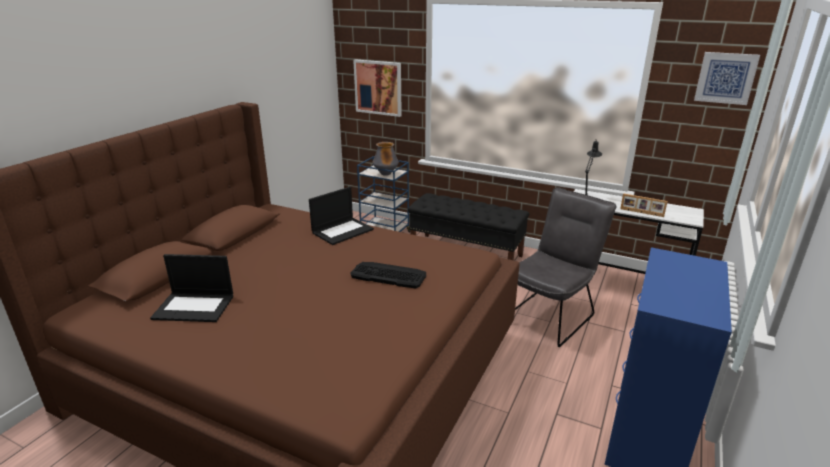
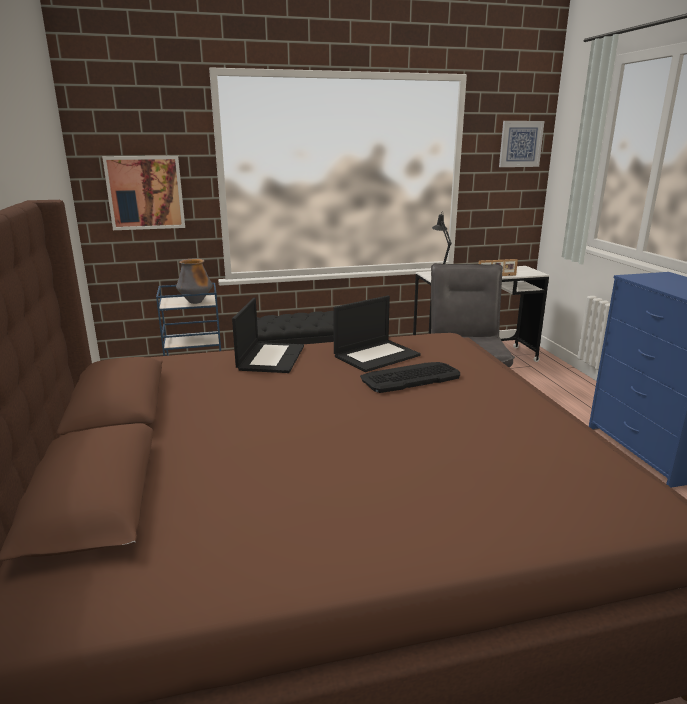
camera: 40 degrees left, 5 degrees down
(195, 307) = (252, 501): laptop -> laptop (376, 355)

